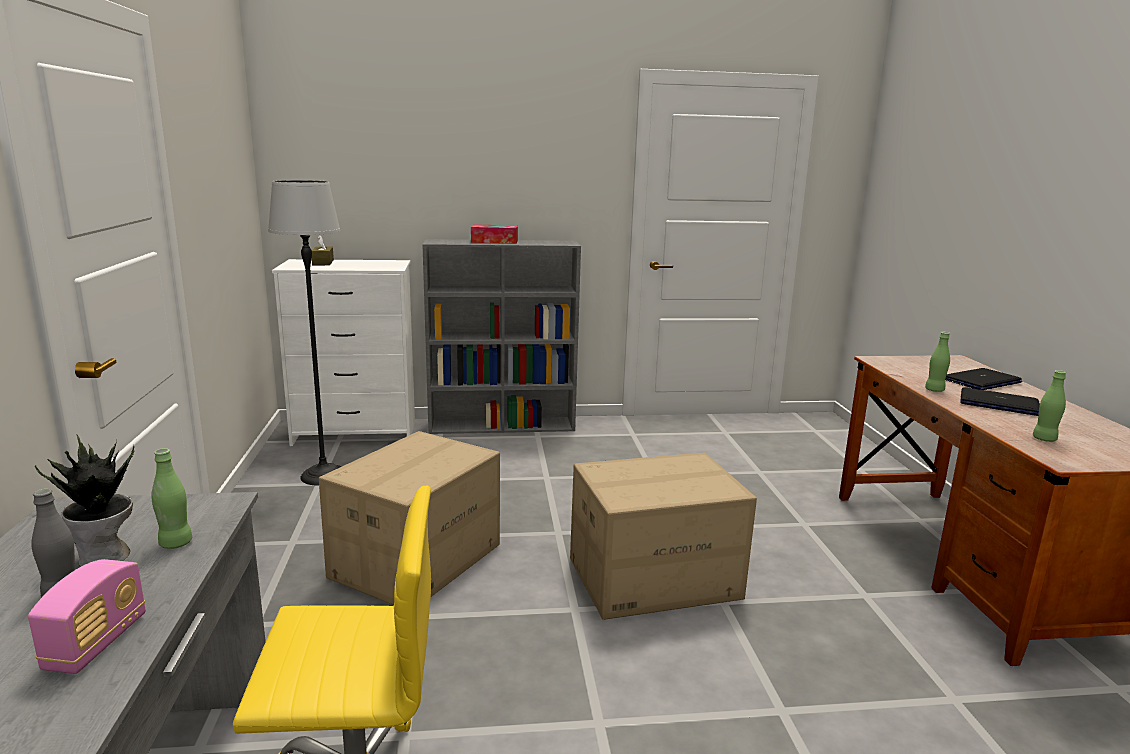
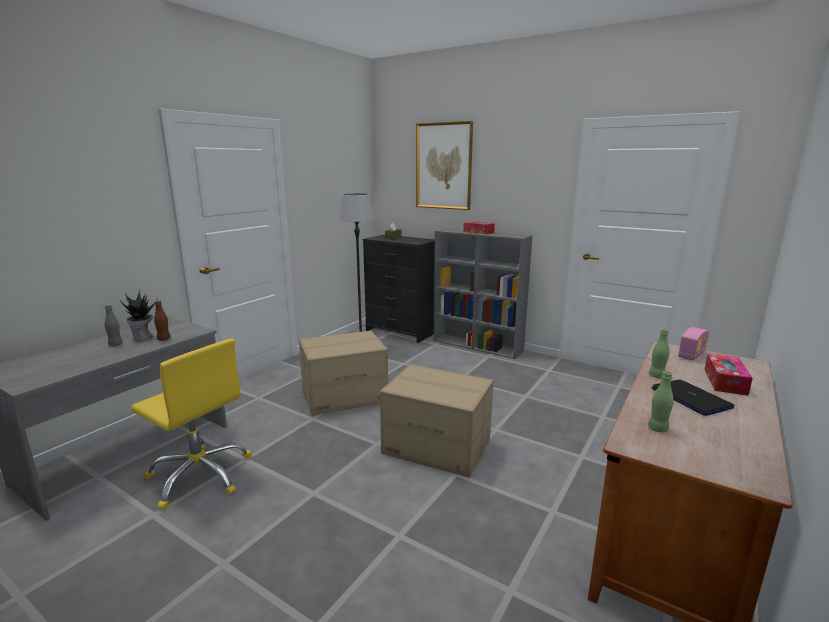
camera: 40 degrees right, 0 degrees up
(97, 643) = (96, 359): radio -> radio (691, 355)
(176, 543) = (164, 339): green bottle -> brown bottle
(355, 433) = (400, 331): white dresser -> black dresser
(411, 132) = (443, 166): none -> picture
(981, 381) = (725, 381): laptop -> tissue box

